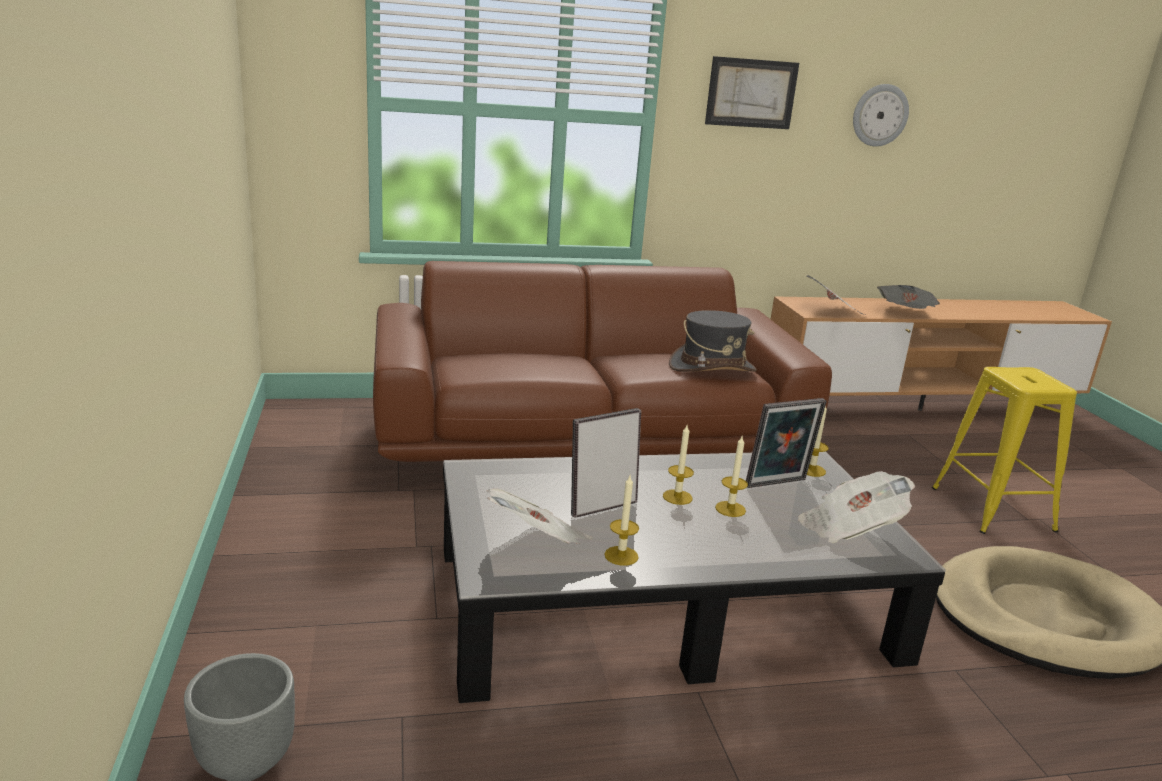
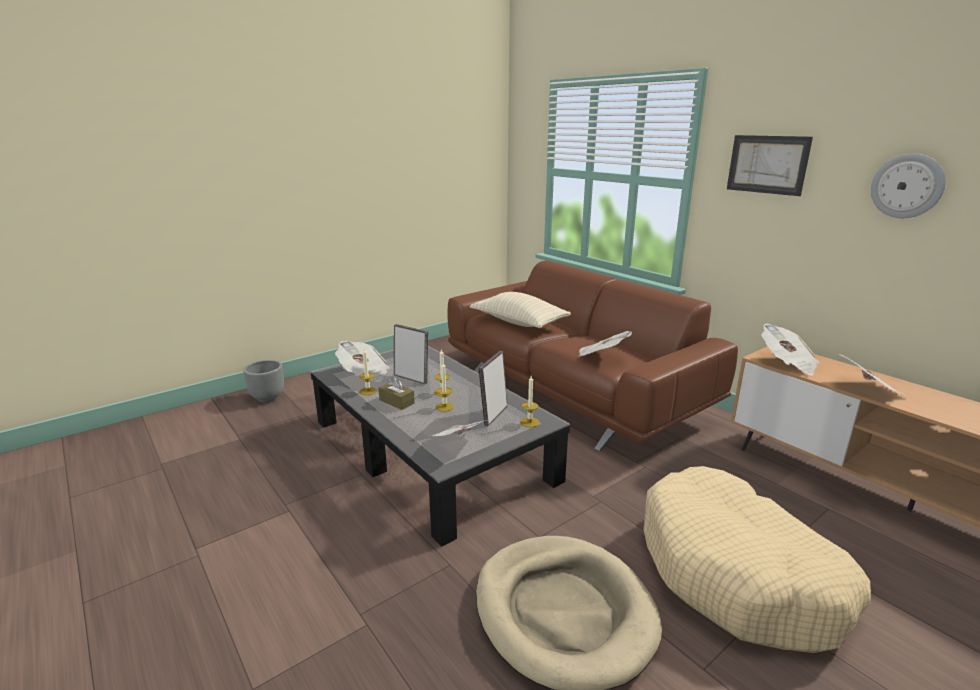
camera: 65 degrees right, 0 degrees up
(531, 368) = (519, 322): none -> beige pillow
(685, 540) = (396, 402): none -> brown tissue box
(712, 368) = (601, 357): grey hat -> newspaper
(778, 484) = (493, 415): picture frame -> picture frame turned 75 degrees clockwise
(992, 509) = (738, 573): yellow stool -> beige dog bed

